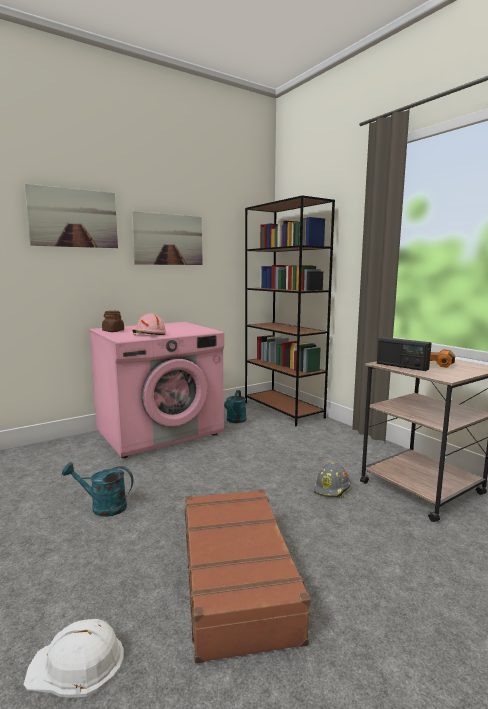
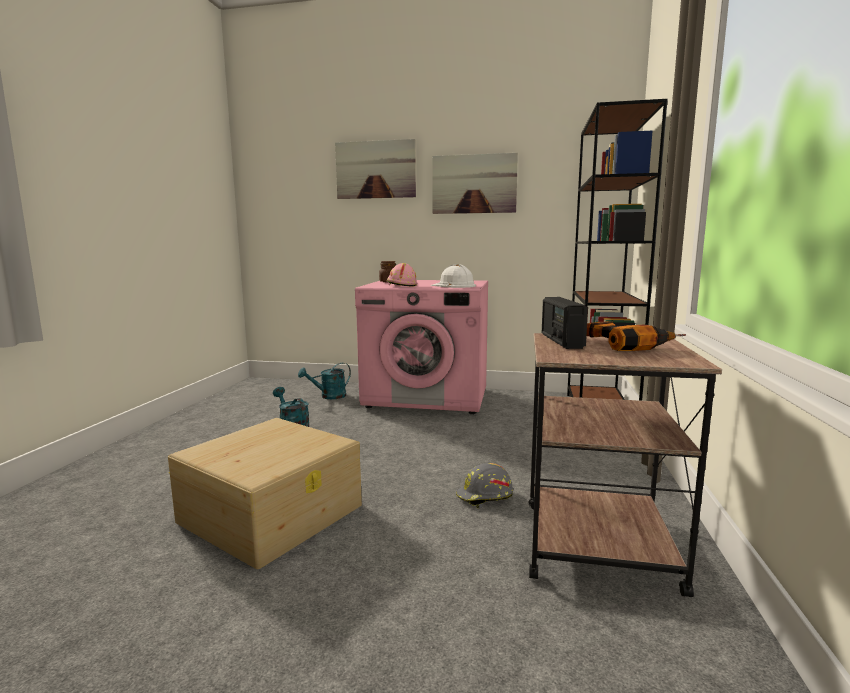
camera: 45 degrees right, 0 degrees up
(77, 664) = (132, 502): white hard hat -> white hard hat (453, 286)
(235, 421) = (518, 408): turquoise watering can -> turquoise watering can (329, 396)
(238, 578) = (272, 512): brown suitcase -> beige storage box

